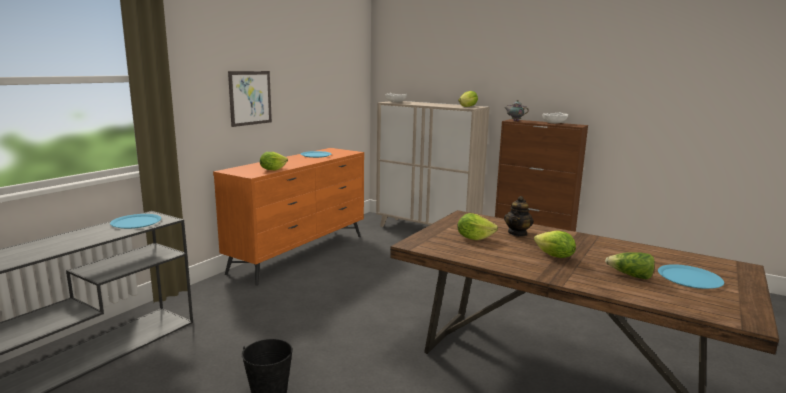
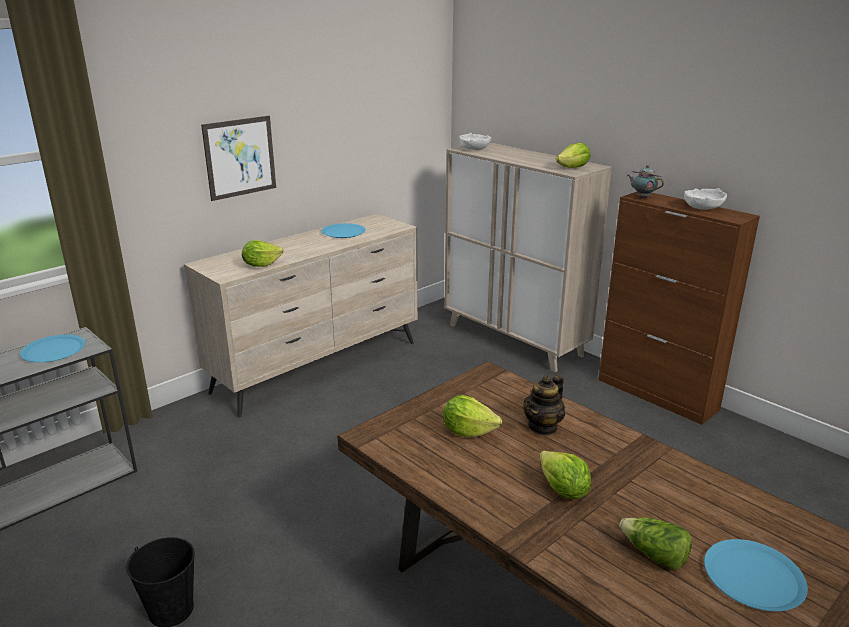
camera: 15 degrees right, 10 degrees up
(300, 253) = (319, 366): orange dresser -> beige dresser

